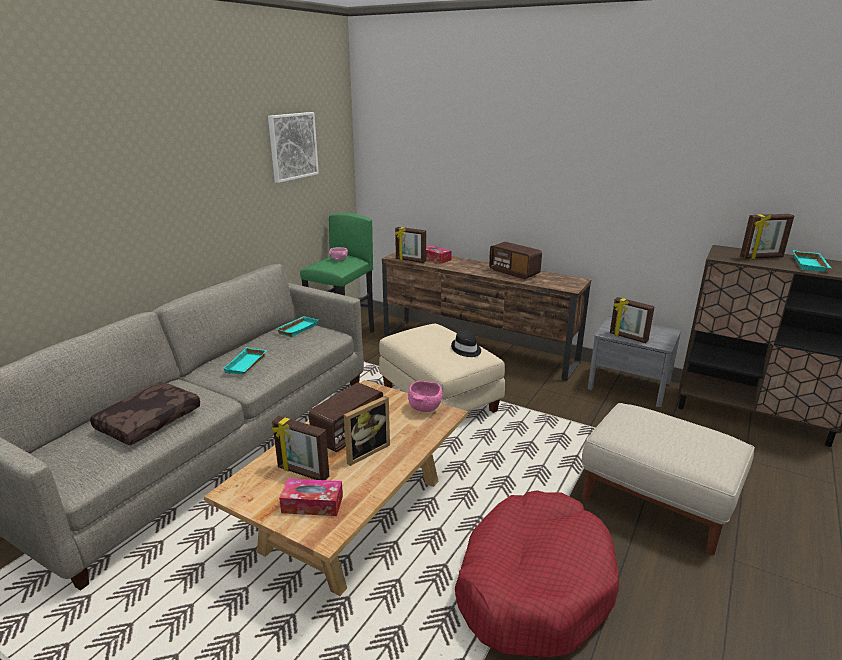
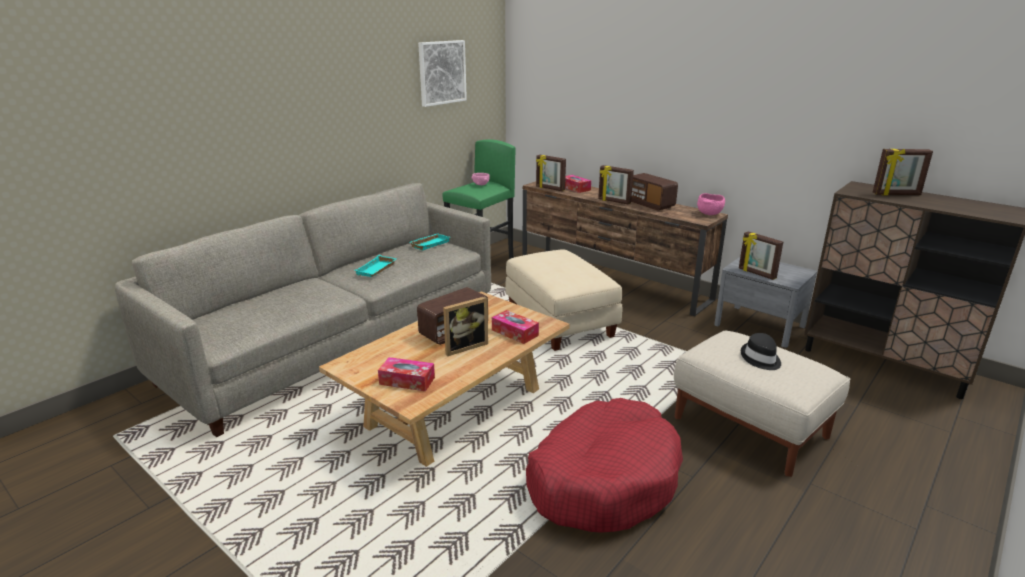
camera: 10 degrees right, 0 degrees up
(149, 420) = (284, 305): brown pillow -> none
(302, 473) = (405, 357): picture frame -> picture frame (614, 201)
(414, 428) = (515, 333): none -> tissue box
(425, 408) = (530, 318): pink bowl -> pink bowl (709, 214)
(466, 349) = (585, 272): black hat -> black hat (760, 358)
(811, 265) = (947, 203): turquoise tray -> none

